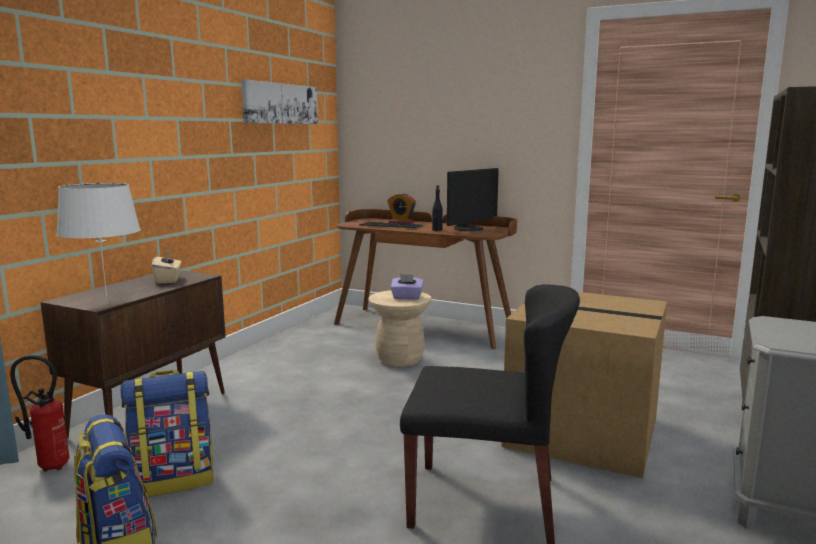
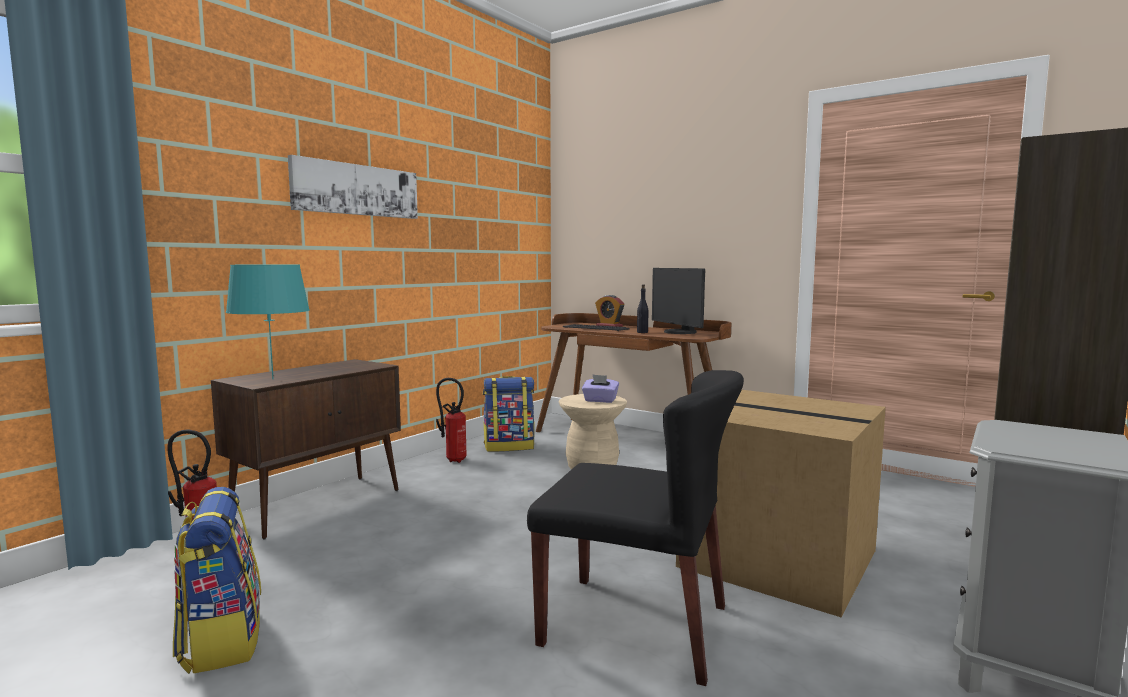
camera: 10 degrees right, 5 degrees down
(107, 298) = (273, 379): white table lamp -> turquoise table lamp
(168, 280) = (344, 367): beige tissue box -> none
(174, 479) = (311, 570): backpack -> backpack (509, 446)
(266, 358) = (453, 460): none -> fire extinguisher
(280, 103) = (486, 202): picture -> picture (356, 190)
(469, 229) = (678, 332): monitor -> monitor turned 105 degrees clockwise

